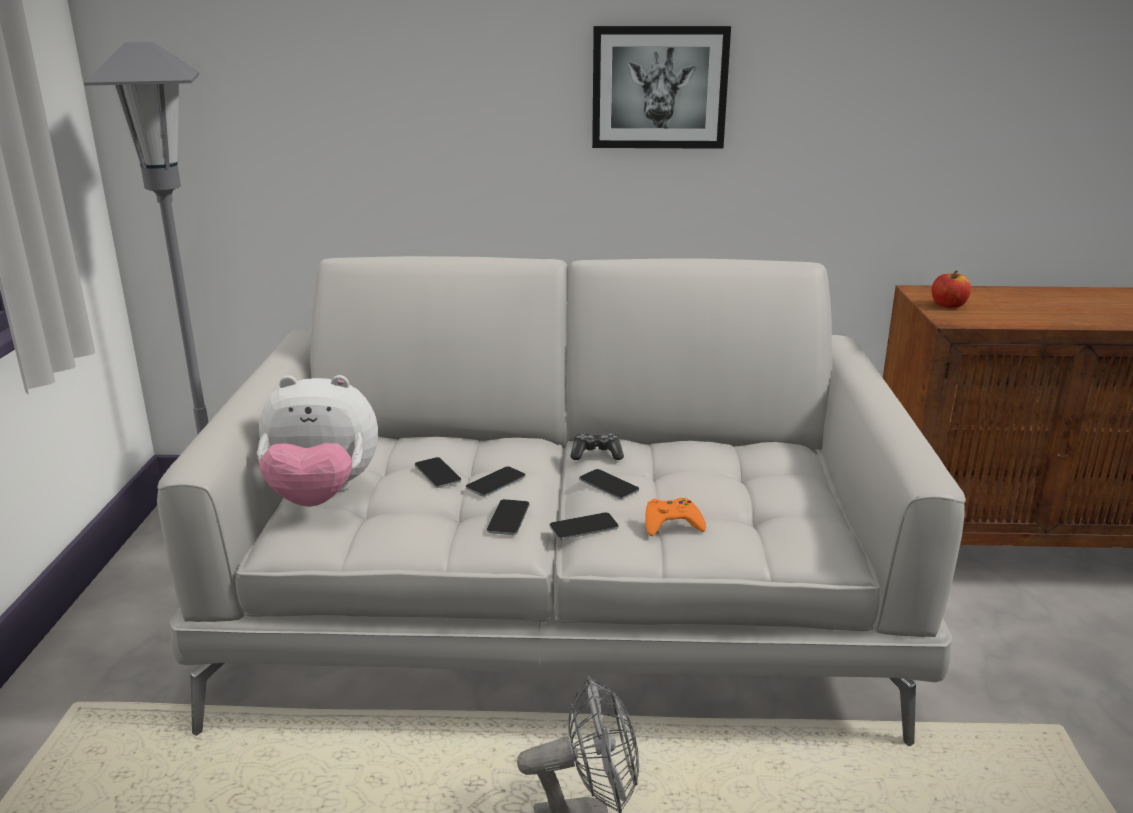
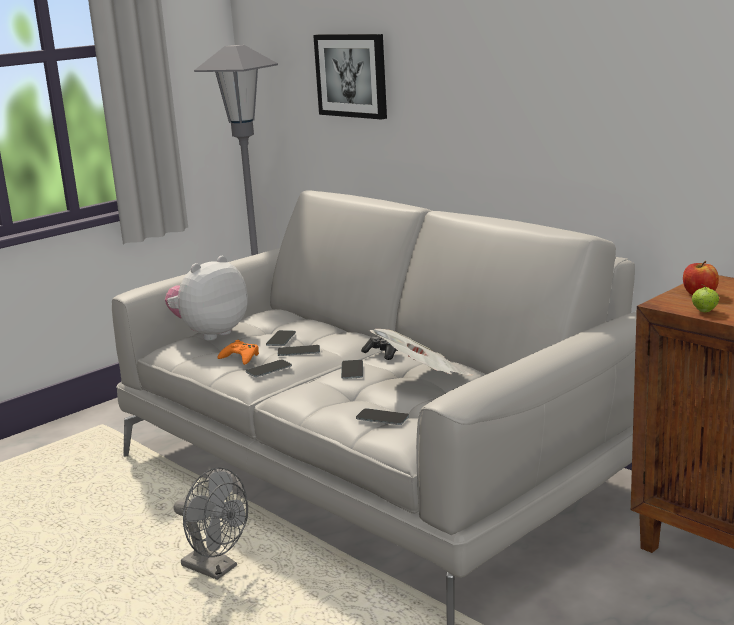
camera: 45 degrees right, 5 degrees down
(321, 496) = (210, 333): plush toy -> plush toy turned 90 degrees clockwise
(584, 527) = (296, 385): phone -> phone (382, 417)
(659, 87) = (524, 80): picture -> picture (352, 75)
(672, 523) = (343, 398): orange game controller -> orange game controller (240, 357)
(703, 468) = (422, 377): none -> newspaper
(997, 321) = (704, 311): none -> apple

